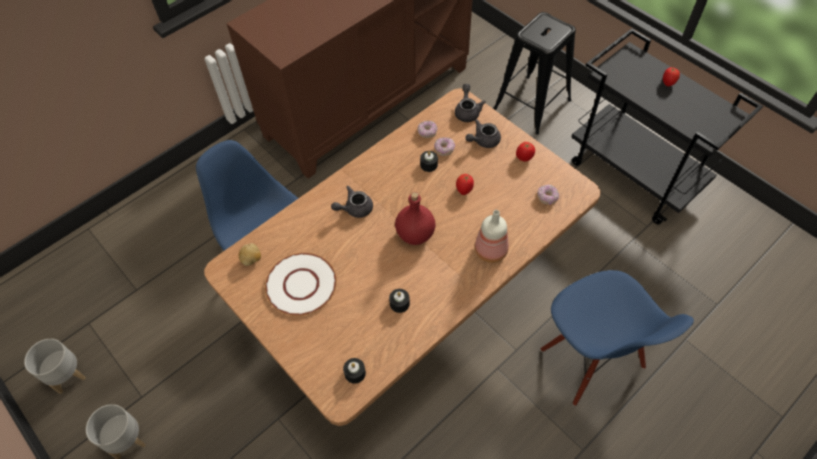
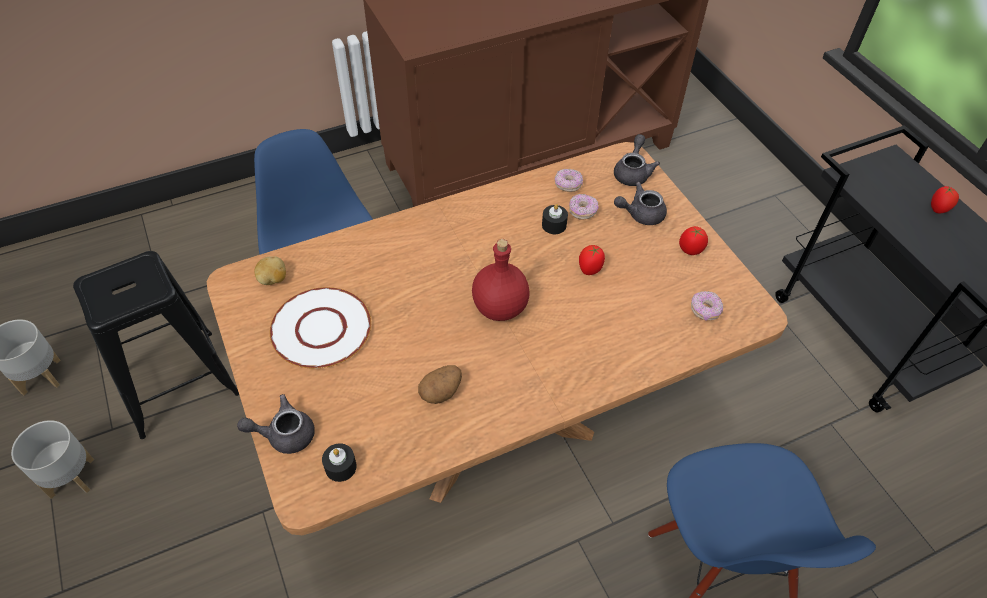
camera: 15 degrees right, 5 degrees down
(354, 209) = (432, 253): grey teapot -> grey teapot (284, 434)
(399, 303) = (441, 392): black candle -> potato
(491, 250) = (598, 359): bottle -> none
(532, 104) = (744, 210): black stool -> black stool (178, 382)

